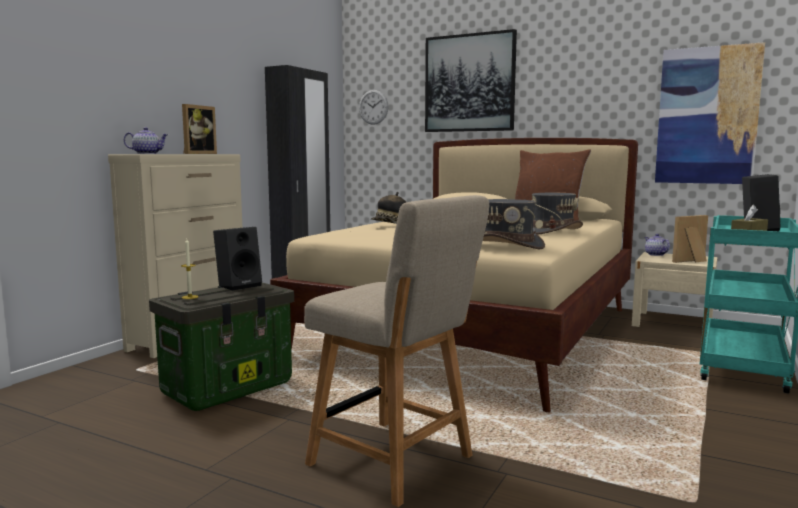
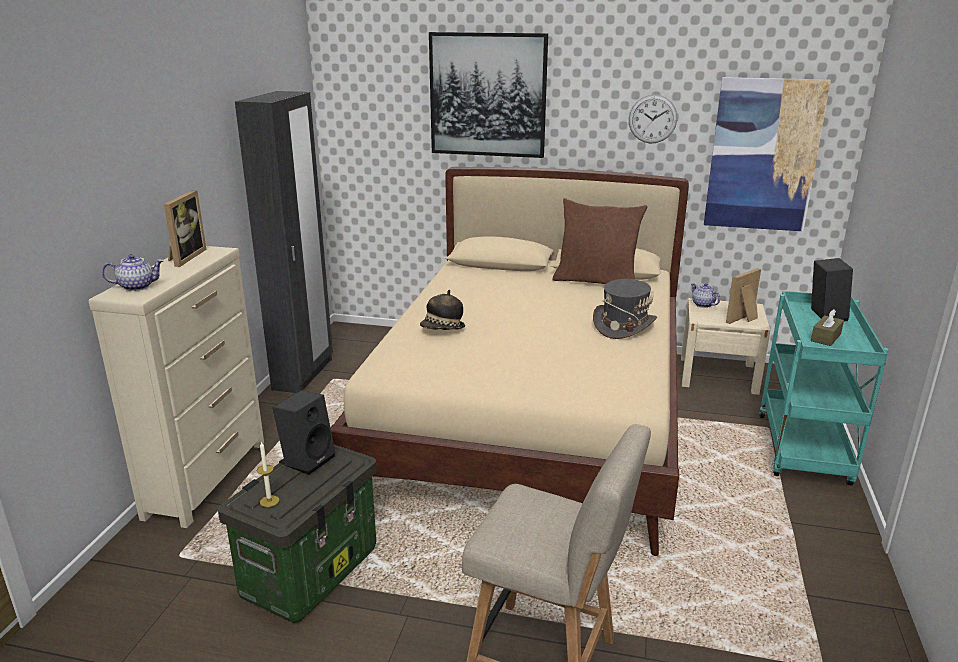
camera: 15 degrees left, 15 degrees up
(373, 107) = (359, 115): wall clock -> wall clock (652, 119)
(506, 246) = (604, 385): grey hat -> none

